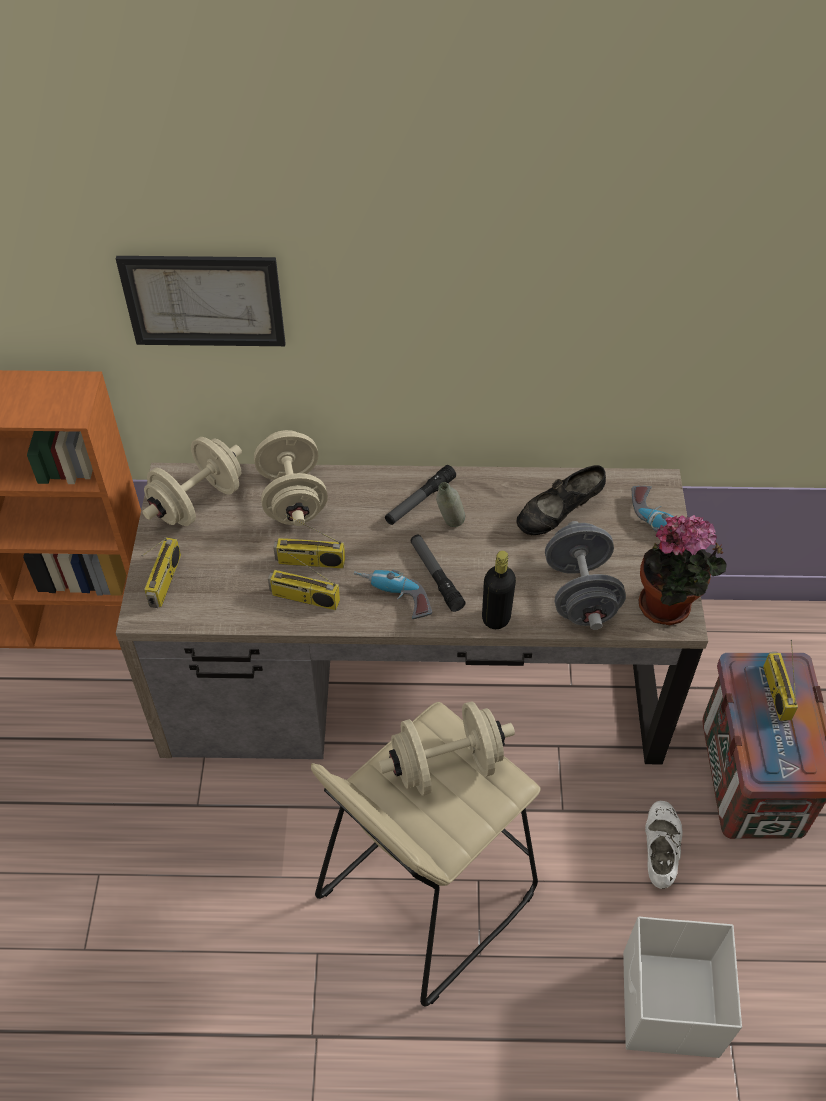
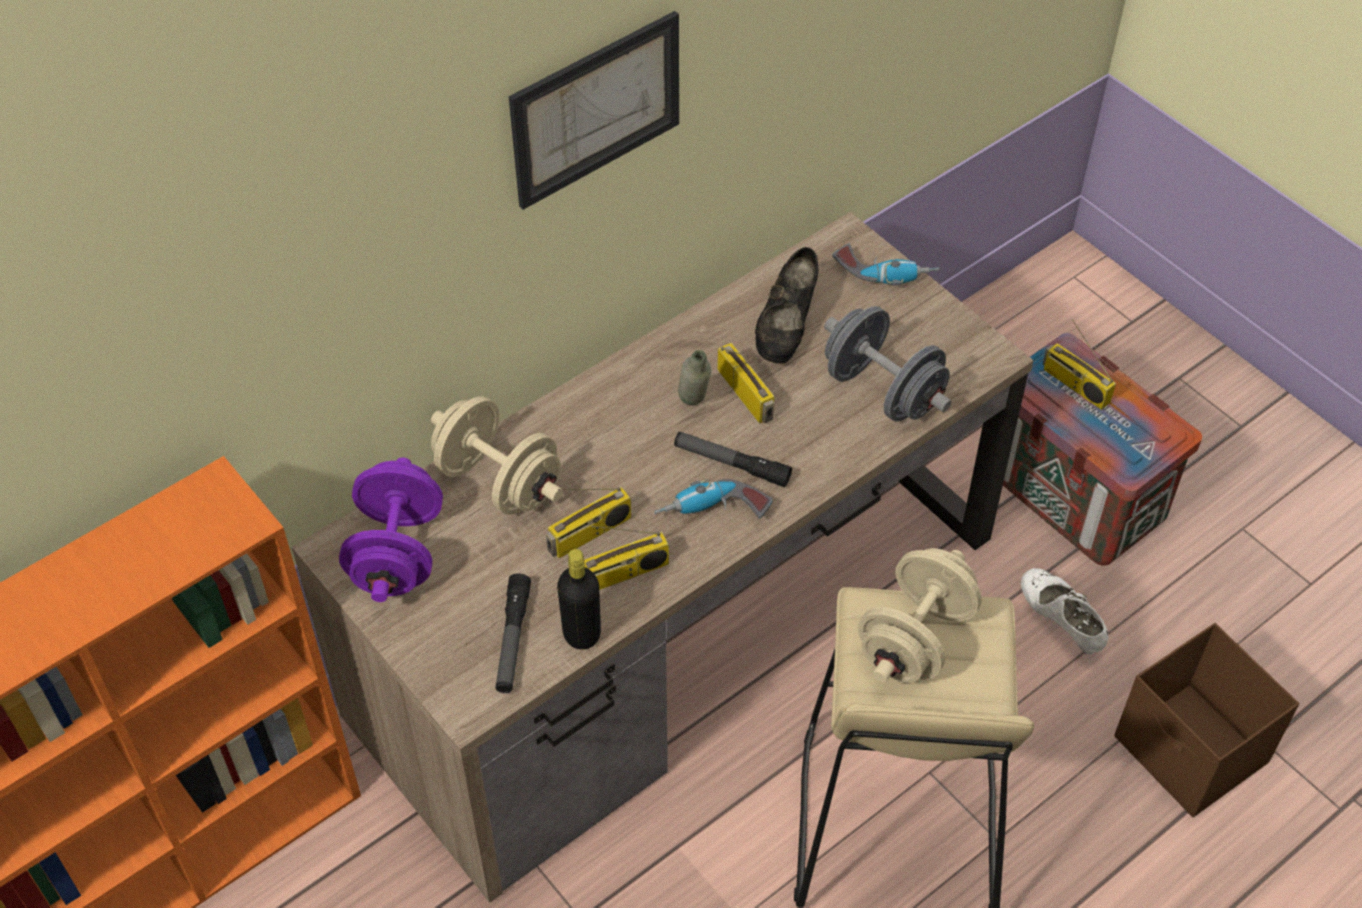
camera: 40 degrees left, 0 degrees up
(165, 581) = (455, 658): radio -> radio (747, 394)
(198, 502) = (397, 554): beige dumbbell -> purple dumbbell
(204, 300) = (338, 290): picture -> picture (595, 109)
(420, 500) = (635, 399): flashlight -> flashlight (512, 639)
(496, 618) = (830, 466): black bottle -> black bottle (581, 634)
(668, 1006) = (1191, 752): white storage box -> brown storage box
(669, 607) = (972, 351): potted plant -> none

